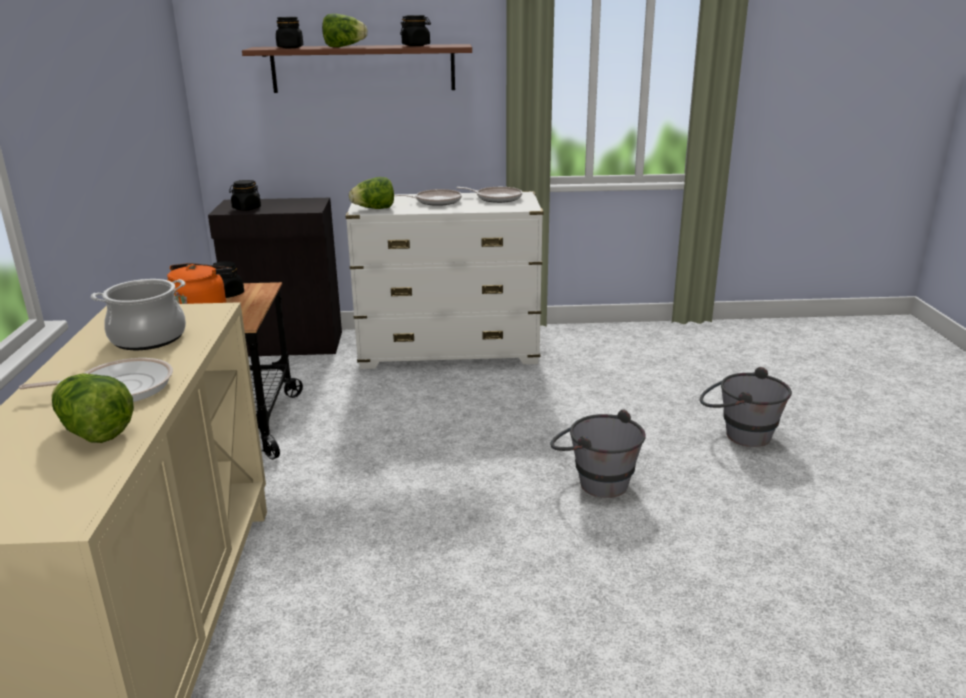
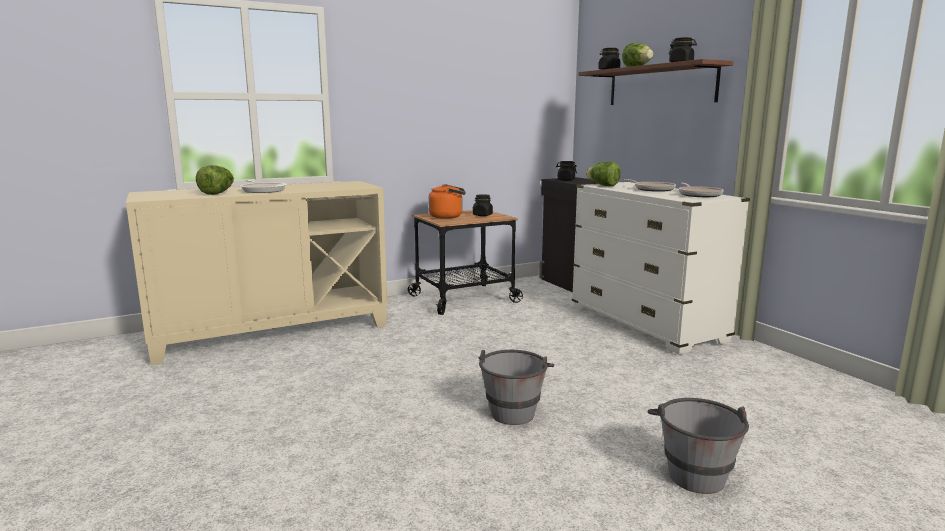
camera: 65 degrees right, 10 degrees down
(148, 338) = (322, 186): cooking pot -> none

